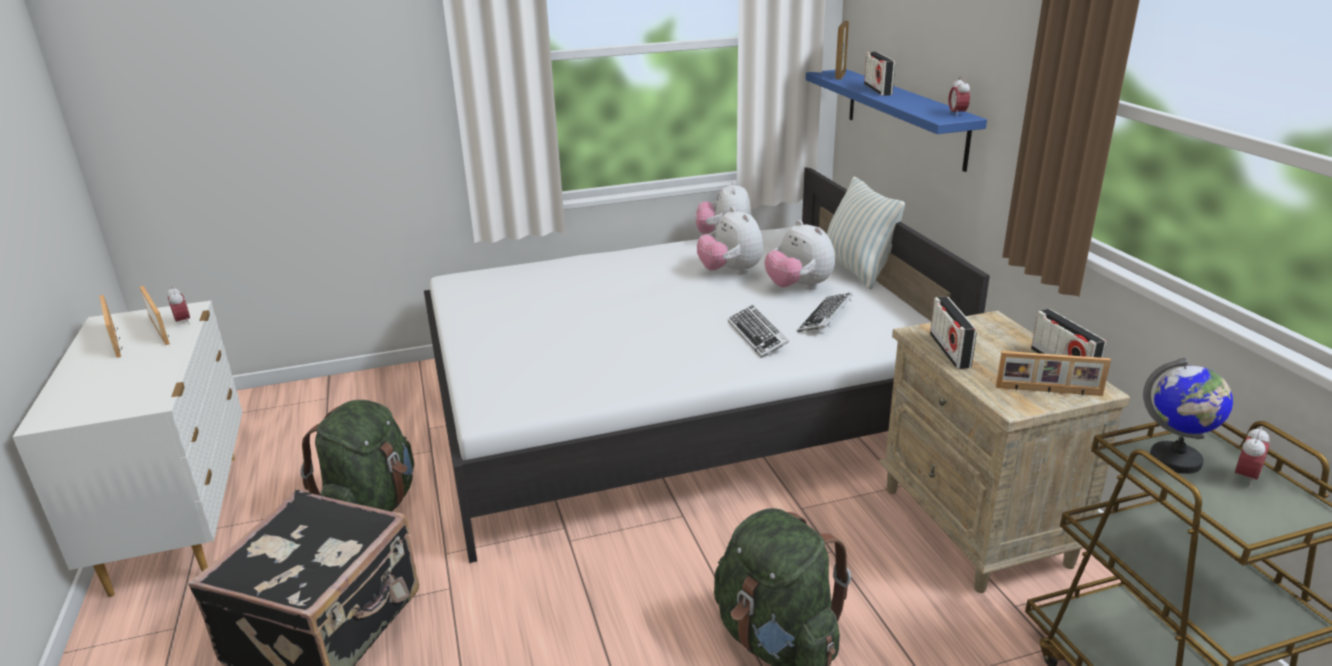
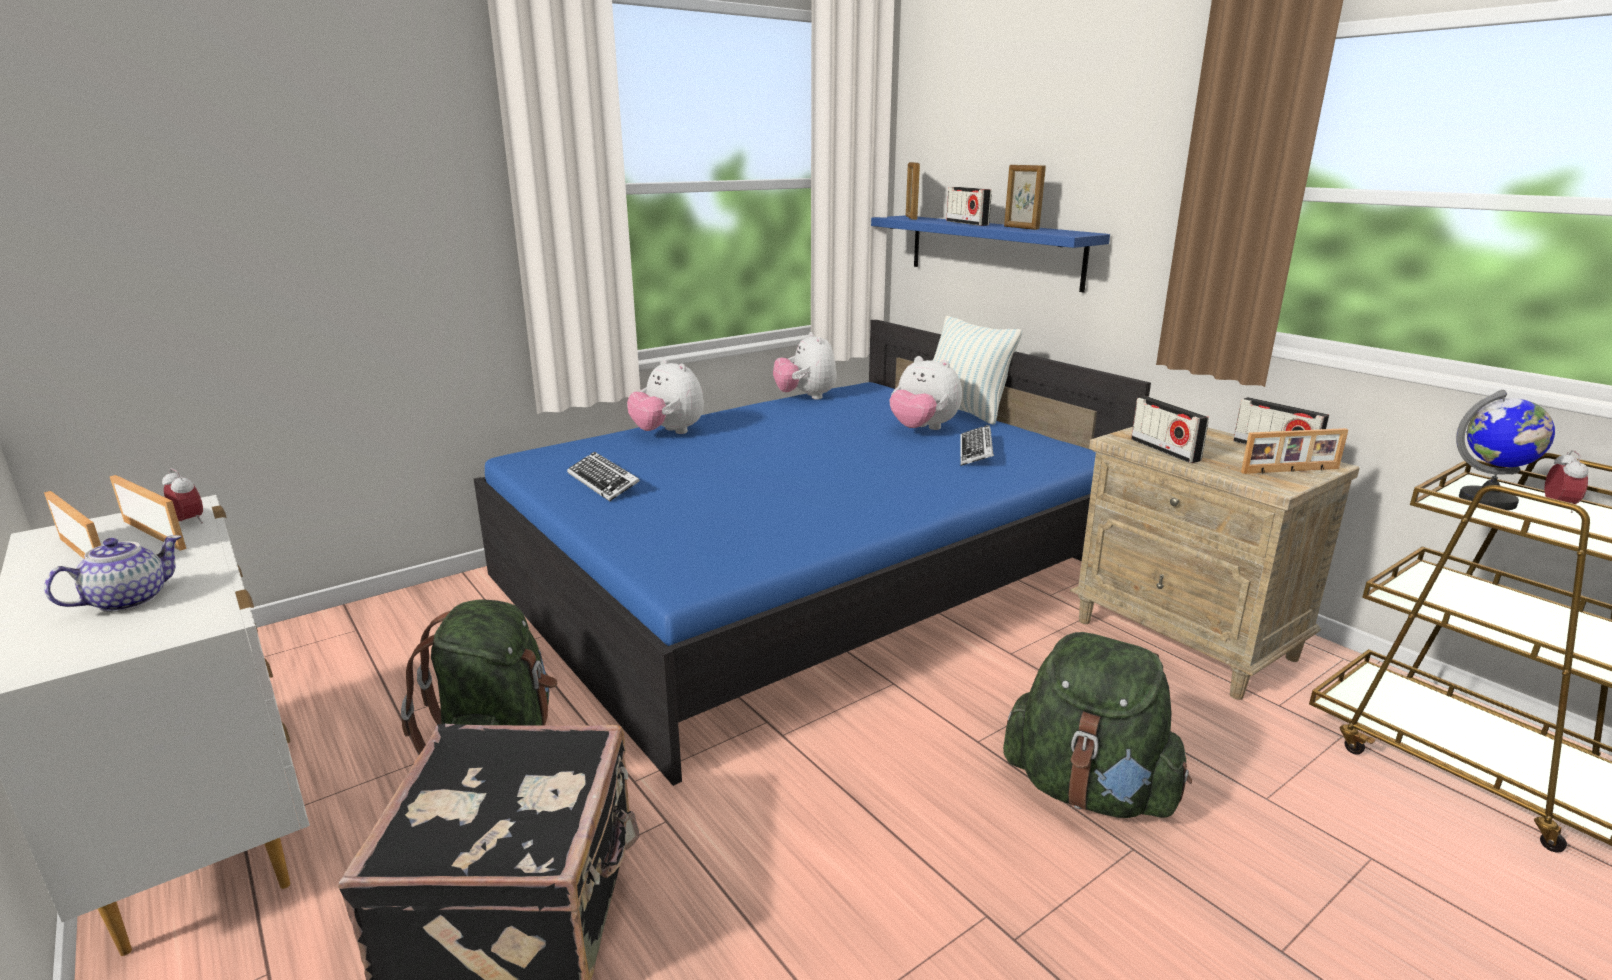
camera: 20 degrees left, 5 degrees down
(119, 379) = (129, 600): none -> teapot
(674, 405) = (803, 575): white bed -> blue bed
(730, 272) = (841, 422): plush toy -> plush toy (668, 433)
(757, 336) = (924, 473): keyboard -> keyboard (603, 482)
(914, 102) = (1020, 228): none -> picture frame
(957, 114) = (1077, 232): alarm clock -> none

